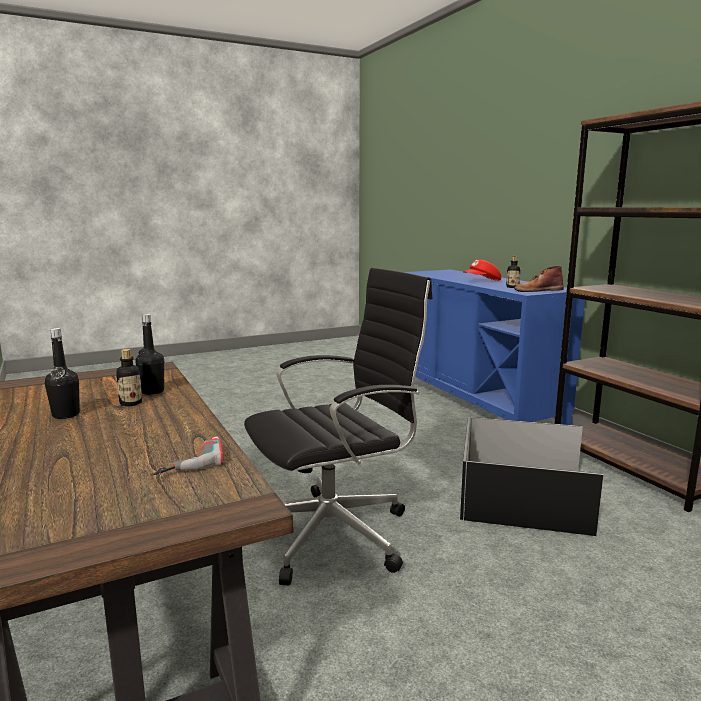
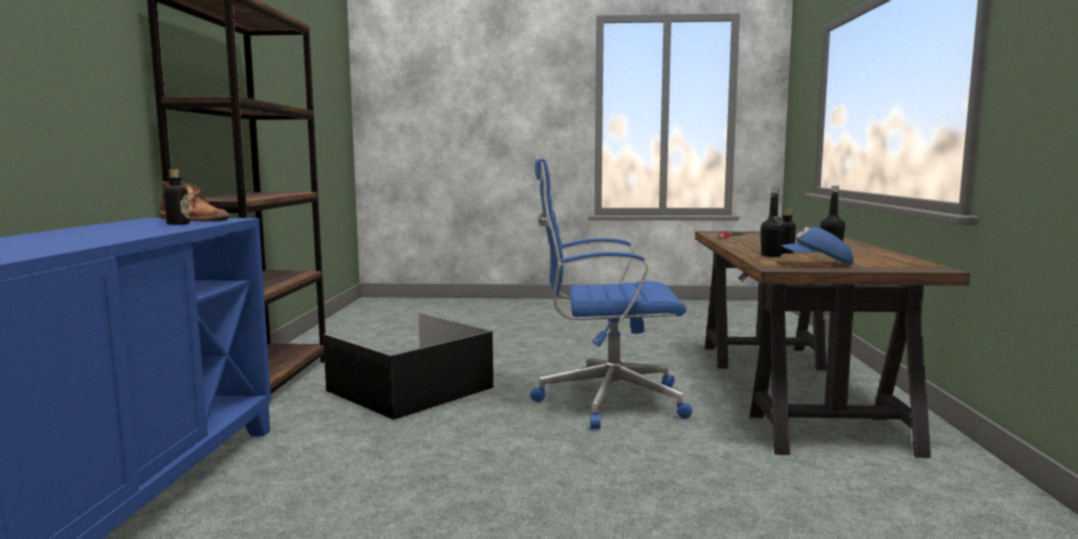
camera: 150 degrees left, 5 degrees down
(114, 379) = (817, 264): none -> blue cap
(335, 534) = (606, 400): black office chair -> blue office chair
(482, 281) = (107, 233): red cap -> none

